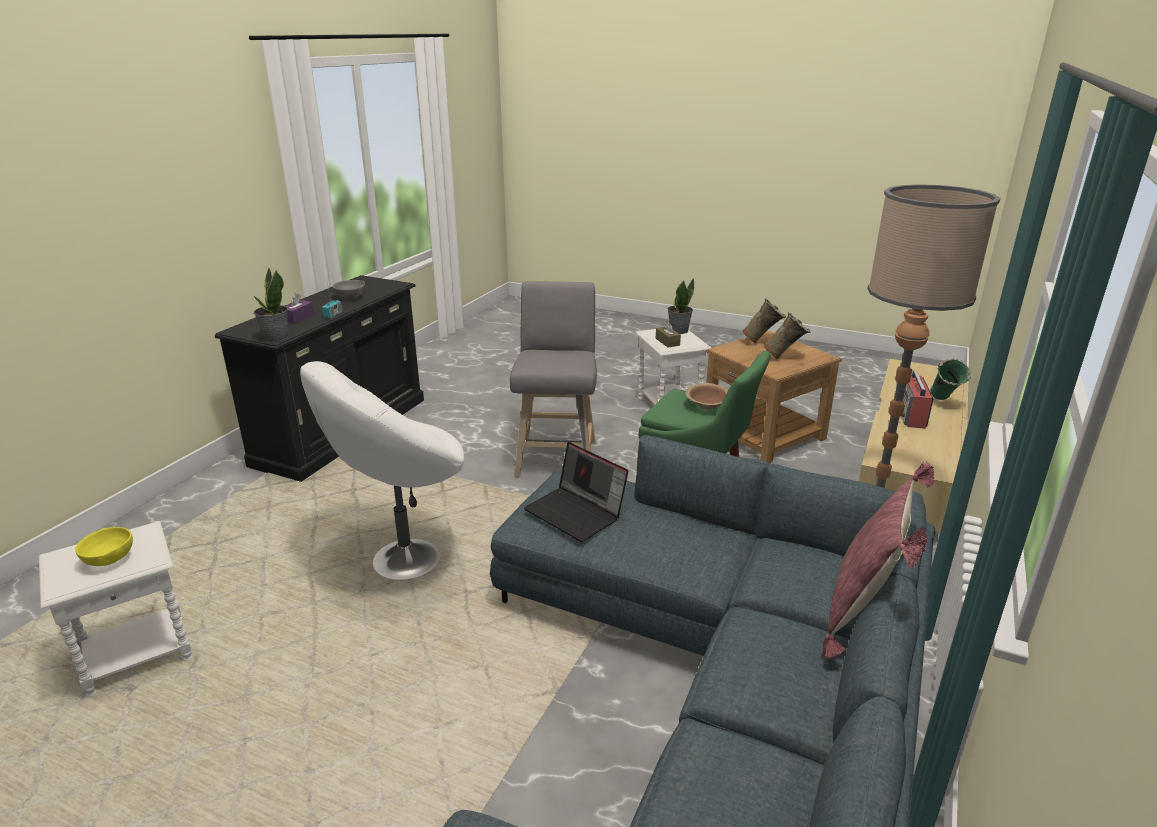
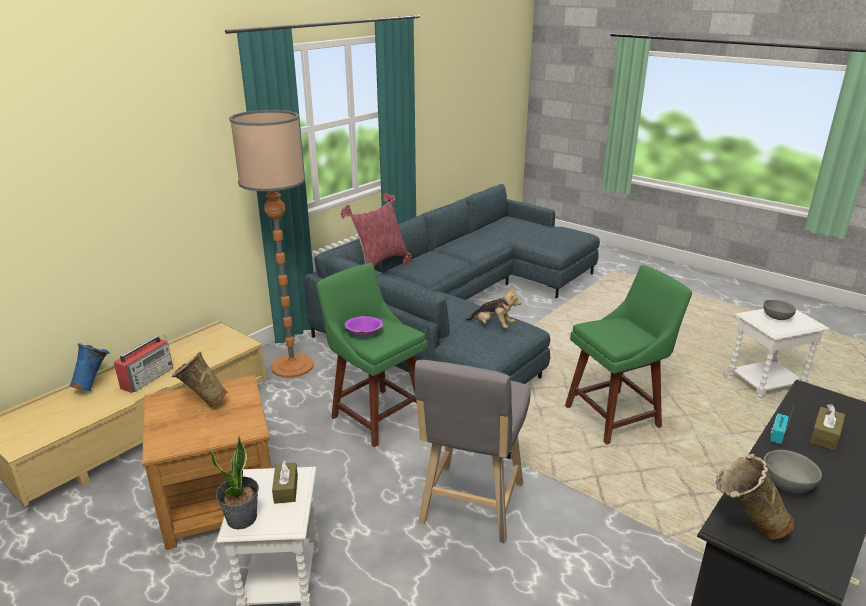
camera: 165 degrees left, 0 degrees up
(109, 560) = (776, 317): yellow bowl -> grey bowl
(275, 337) = (811, 393): potted plant -> none
(297, 317) = (825, 435): purple tissue box -> brown tissue box
(403, 560) = (616, 416): white armchair -> green stool
(576, 513) = (493, 325): laptop -> plush toy
(707, 405) = (364, 333): brown bowl -> purple bowl
(762, 342) = (188, 436): beige vase -> beige vase (745, 529)
(943, 403) = (94, 385): green vase -> blue vase

